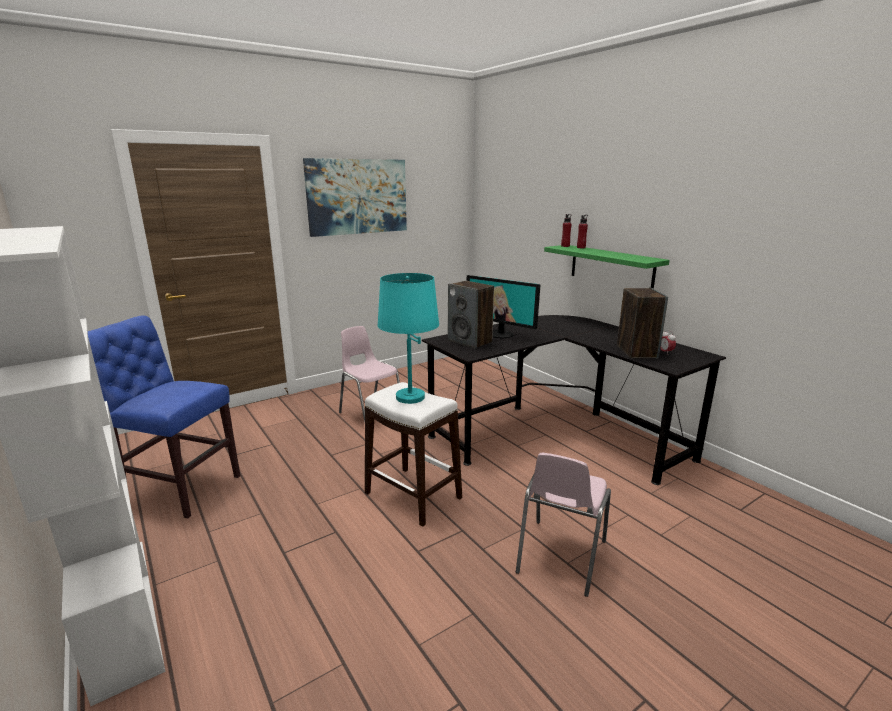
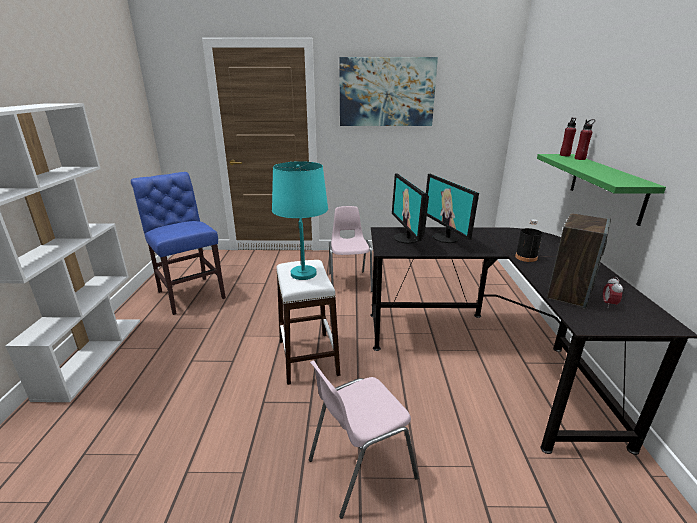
camera: 35 degrees right, 5 degrees up
(470, 341) = (406, 238): speaker -> monitor
(577, 335) = (526, 257): none -> black bottle

